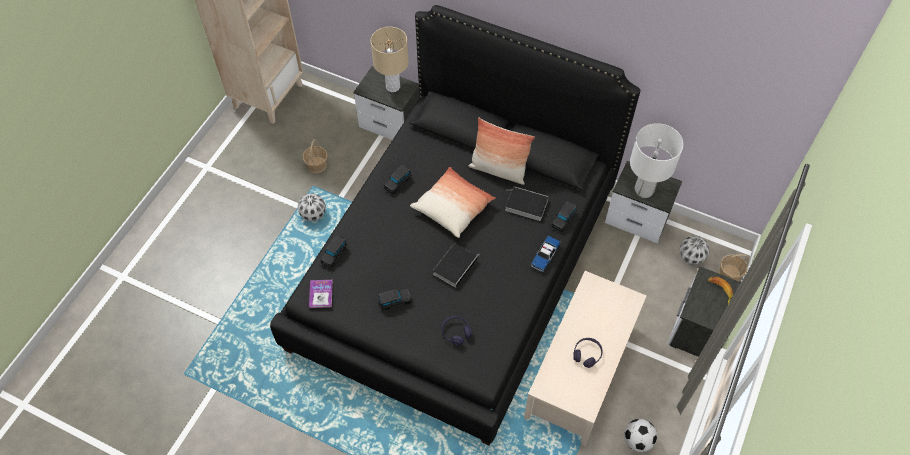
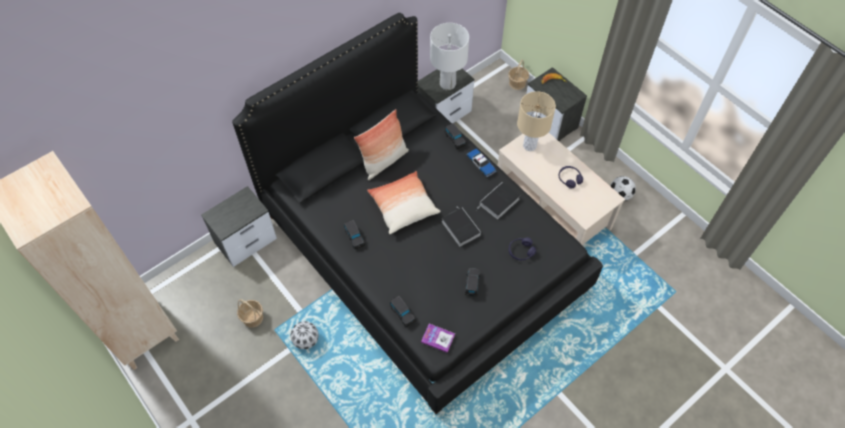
camera: 65 degrees left, 0 degrees up
(392, 86) = (236, 207): beige table lamp -> beige table lamp (529, 145)
(525, 205) = (428, 158): book -> book (499, 203)
(691, 257) = (492, 97): football -> none

